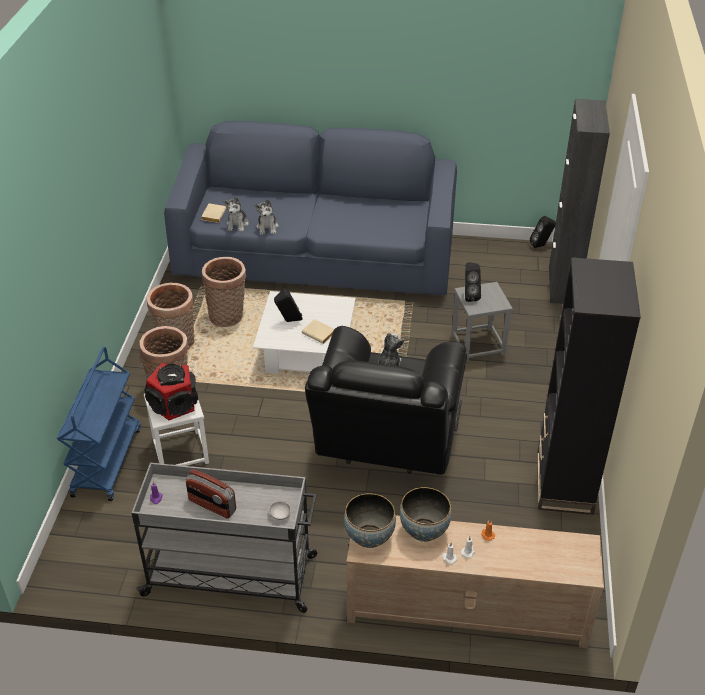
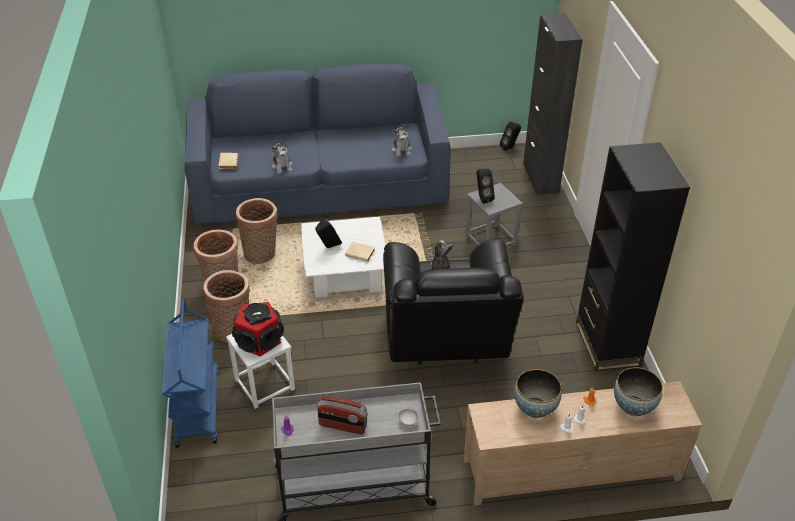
camera: 15 degrees left, 0 degrees up
(237, 224) = (253, 168): plush toy -> plush toy (401, 150)
(369, 537) = (490, 424): bowl -> bowl (633, 407)

